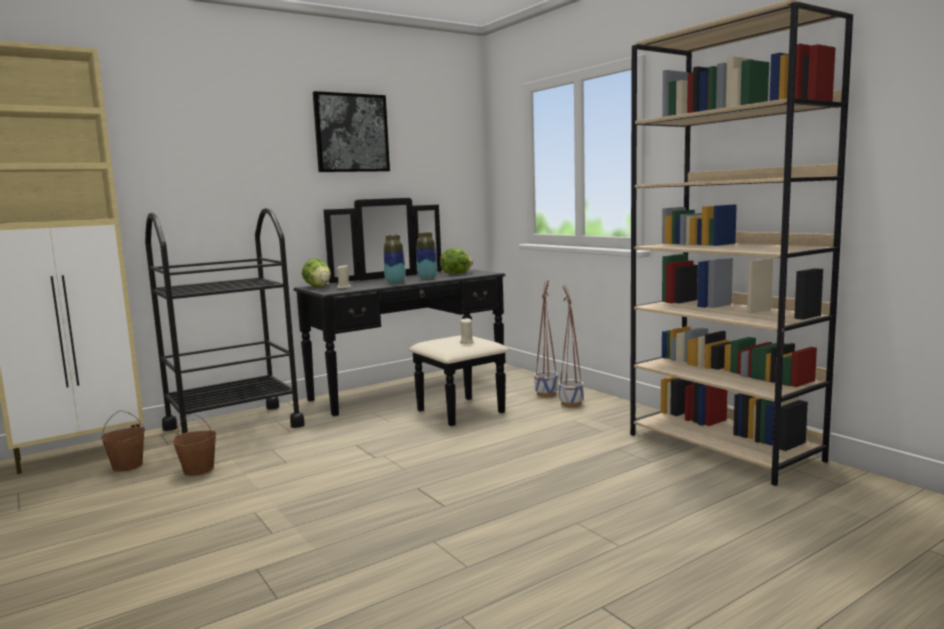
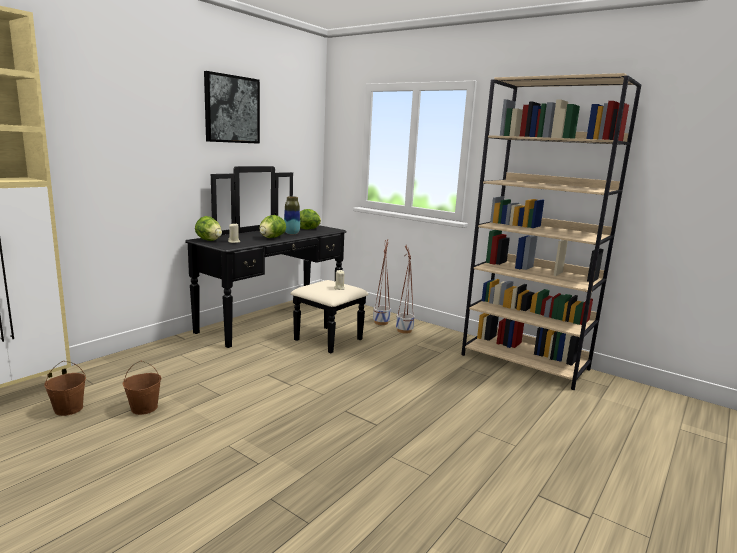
camera: 20 degrees left, 5 degrees up
(233, 427) = (144, 362): black cart -> none
(395, 283) = (271, 238): vase -> lettuce

